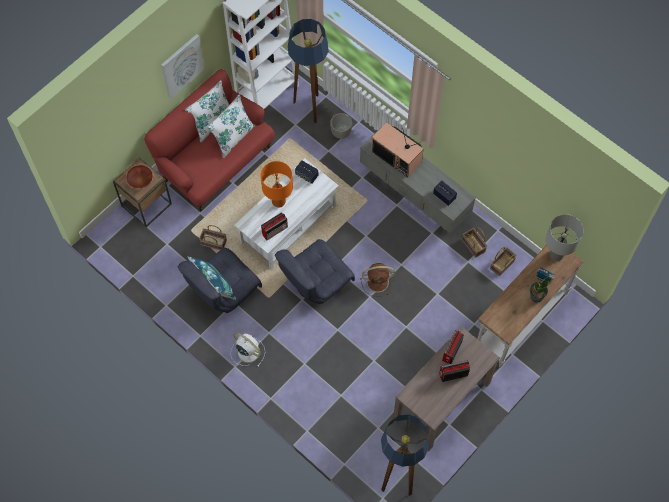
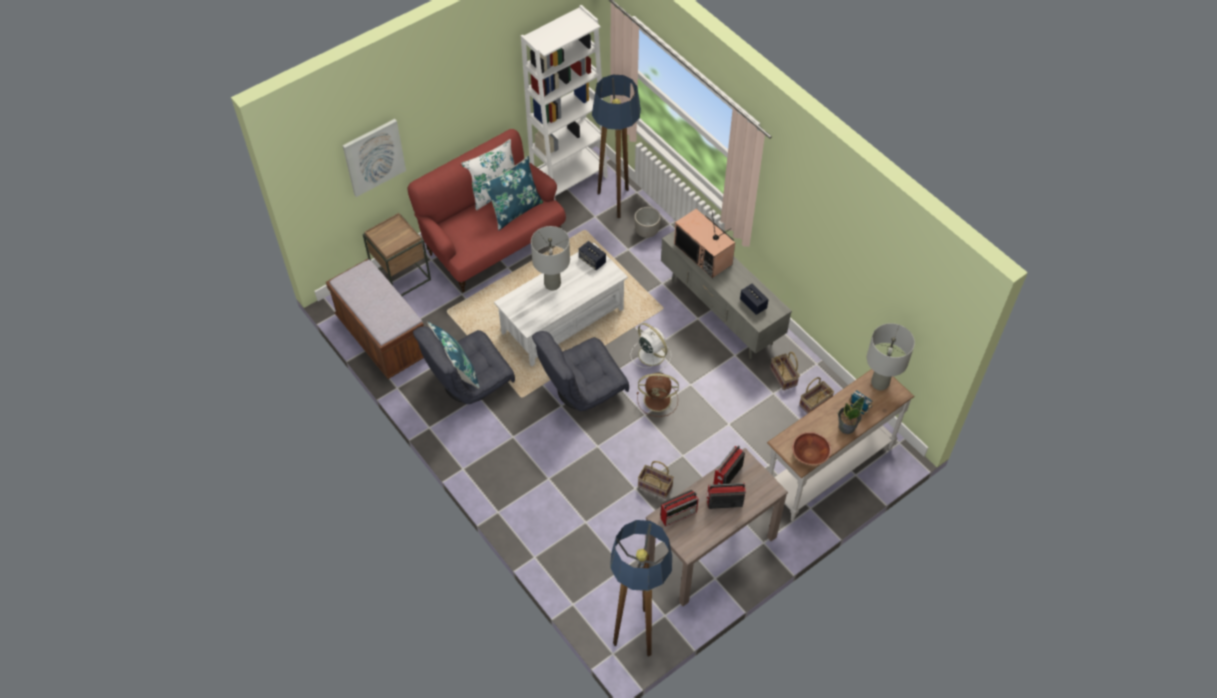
camera: 10 degrees right, 10 degrees down
(140, 180) = (394, 237): brown bowl -> brown bowl (810, 454)
(143, 263) = (382, 338): none -> brown bench
(182, 65) = (463, 105): picture -> picture (374, 157)
(213, 243) = (469, 328): basket -> basket (654, 486)
(233, 137) = (515, 210): white pillow -> blue pillow
(247, 351) = (482, 454): white fan -> white fan (650, 354)
(275, 230) = (541, 314): radio -> radio (679, 514)
(278, 201) = (552, 284): orange table lamp -> grey table lamp

